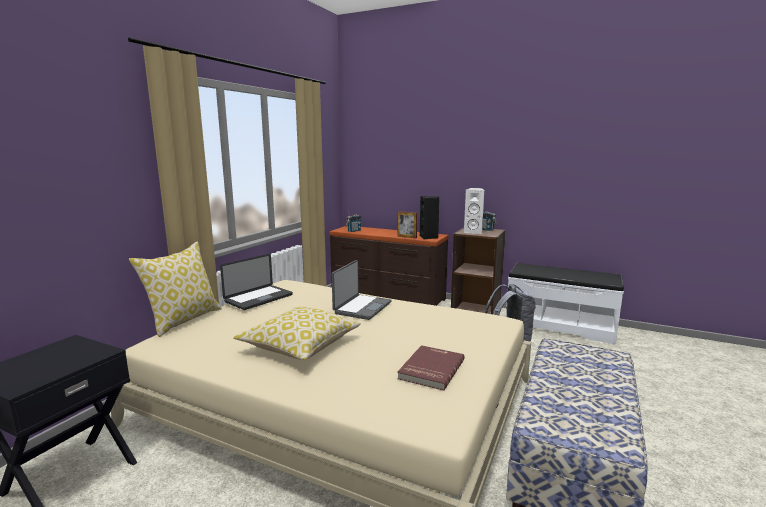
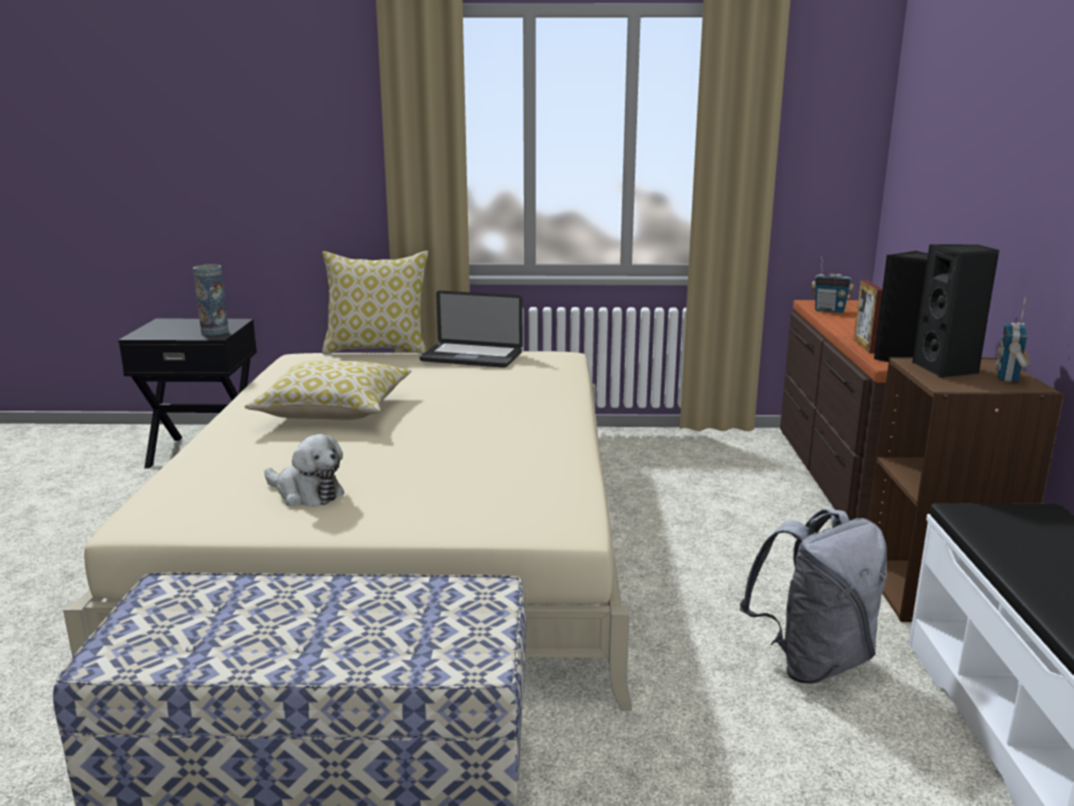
camera: 65 degrees right, 5 degrees up
(88, 351) = (214, 331): none -> vase
(362, 307) = (508, 415): laptop -> none
(430, 369) = (306, 493): red book -> plush toy
(473, 232) = (947, 369): white speaker -> black speaker

